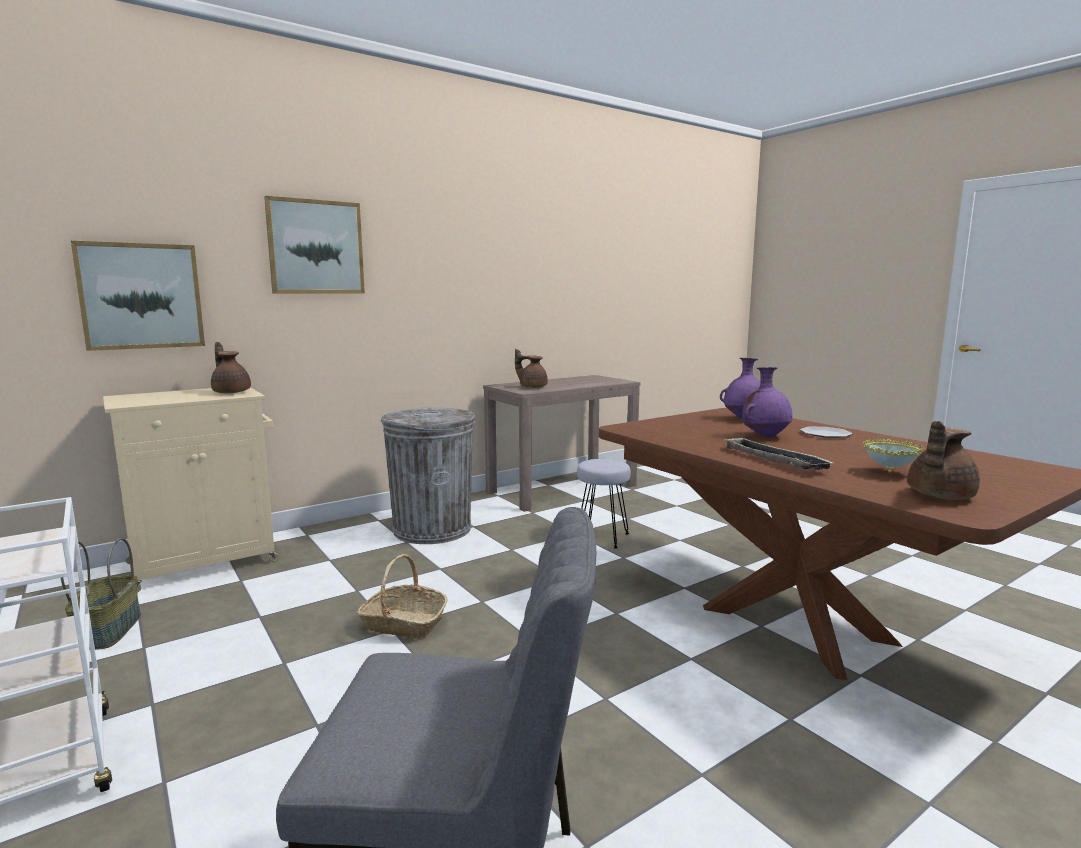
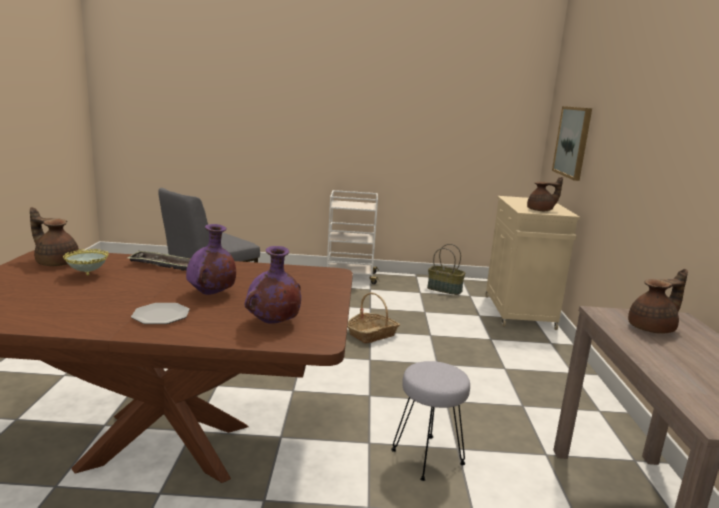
camera: 125 degrees right, 5 degrees up
(315, 247) = (633, 108): picture -> none
(432, 529) = (528, 386): grey trash can -> none
(938, 496) = (56, 262): brown teapot -> brown teapot turned 60 degrees counterclockwise

